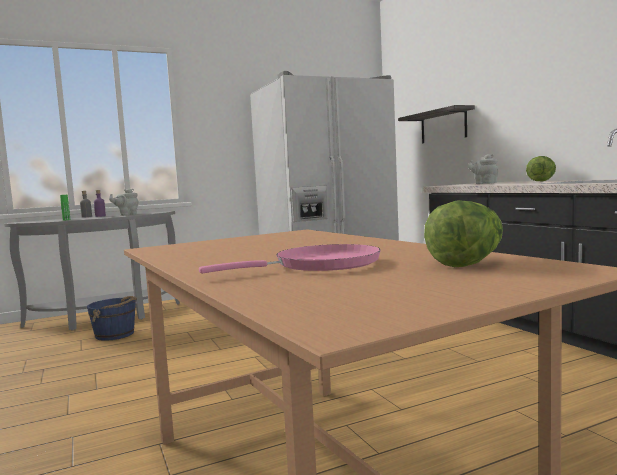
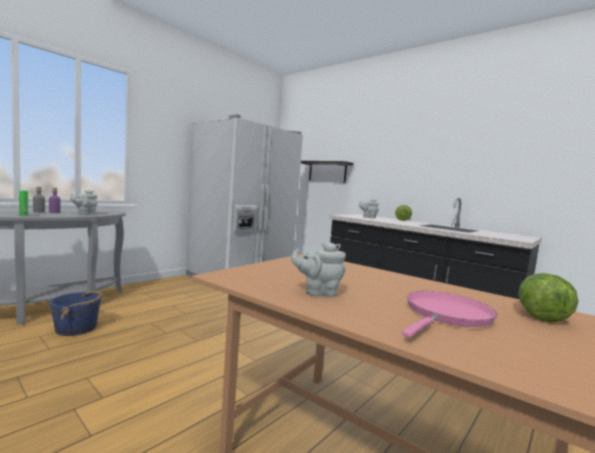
camera: 25 degrees left, 0 degrees up
(218, 254) = (318, 292): none -> grey teapot

